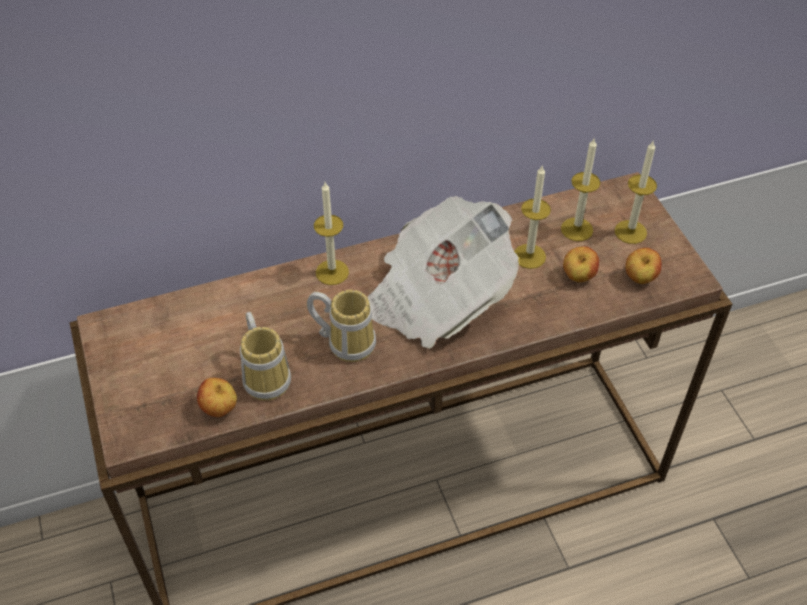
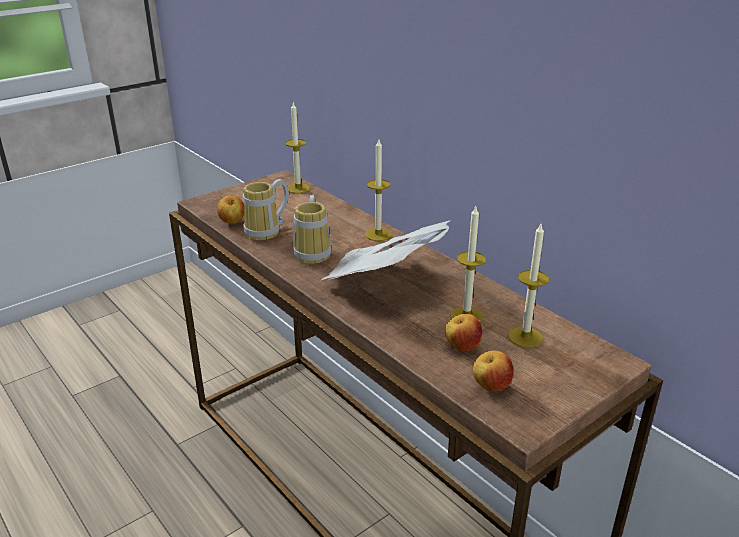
camera: 70 degrees right, 20 degrees down
(630, 232) = (553, 371): candle -> candle (298, 188)

